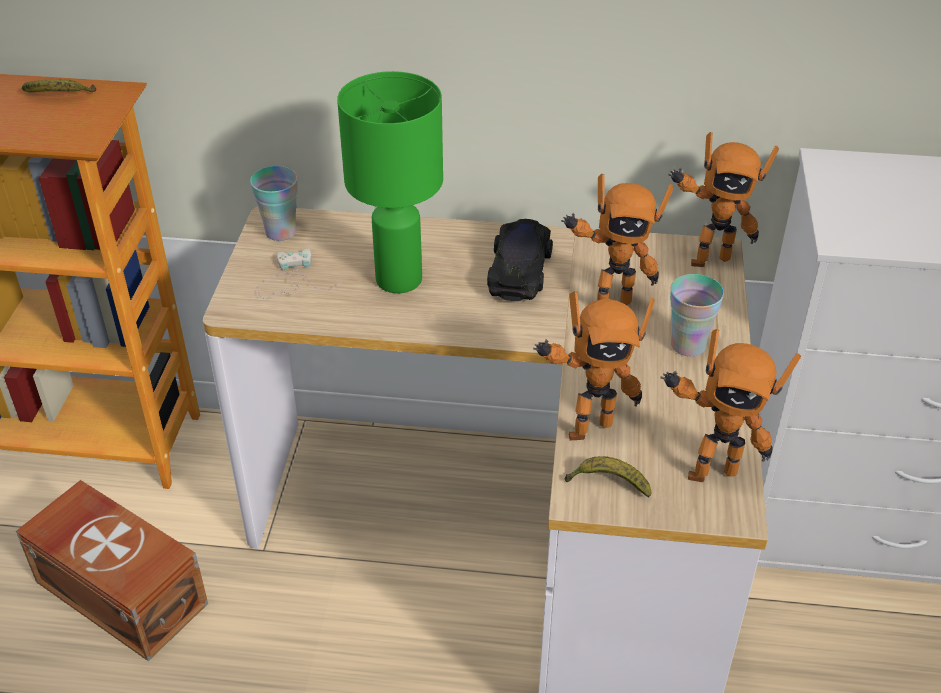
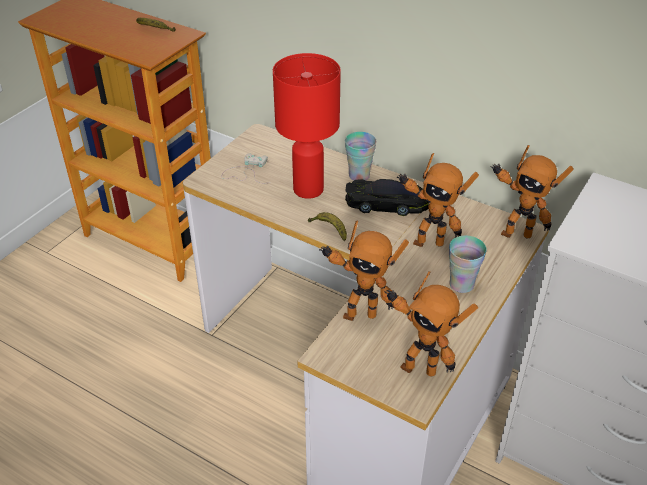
camera: 25 degrees right, 0 degrees up
(121, 590) = (125, 329): brown storage box -> none
(280, 232) = (259, 142): cup -> cup (359, 176)
(398, 280) = (307, 190): green table lamp -> red table lamp
(519, 267) = (387, 203): black toy car -> black toy car turned 60 degrees clockwise
(608, 484) = (348, 352): banana -> banana (329, 229)

